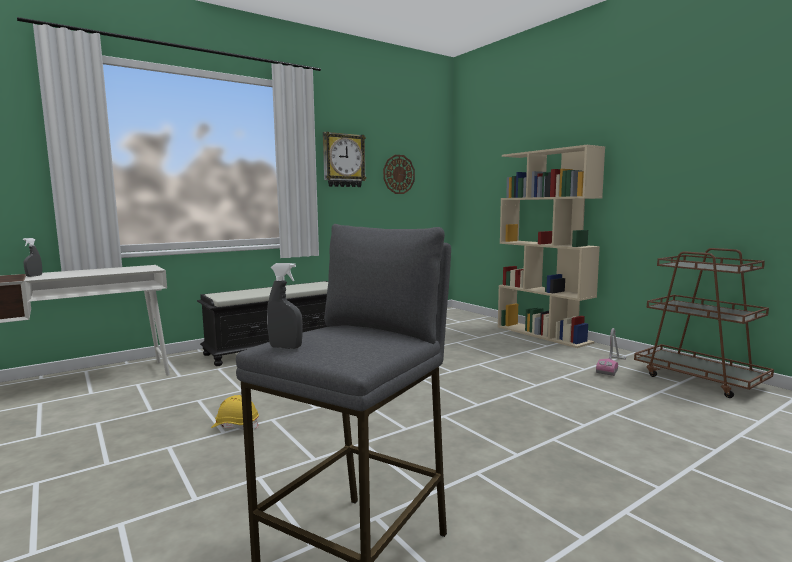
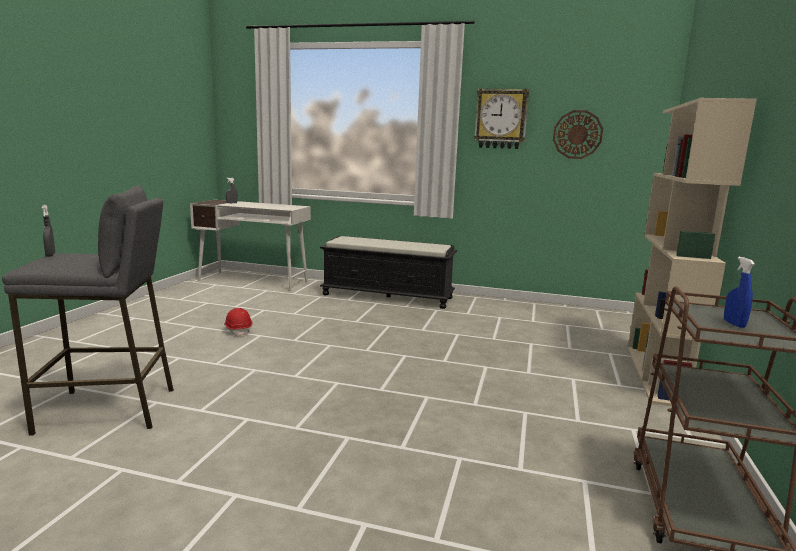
camera: 50 degrees right, 5 degrees up
(235, 426) = (238, 330): yellow hard hat -> red hard hat
(612, 366) = (624, 435): vacuum cleaner -> none
(710, 266) = (734, 324): none -> blue spray bottle

